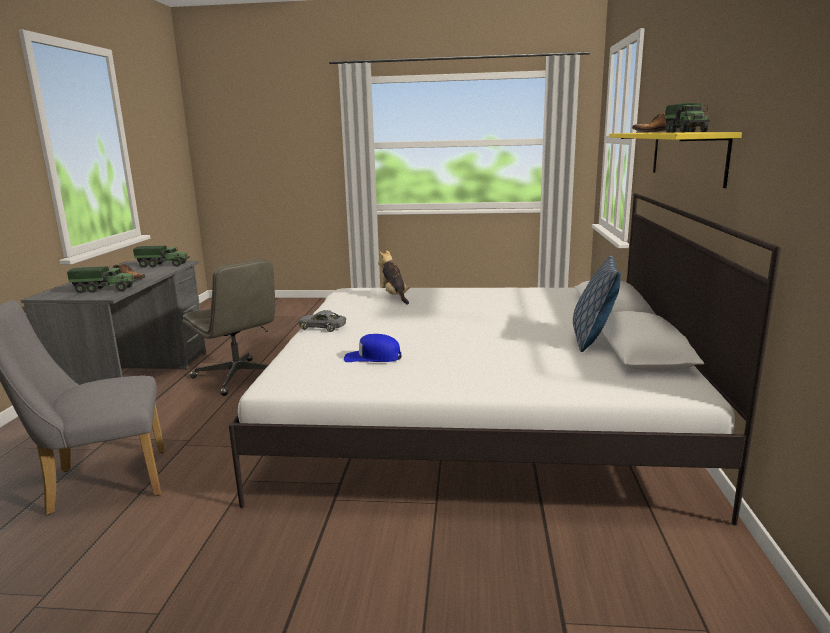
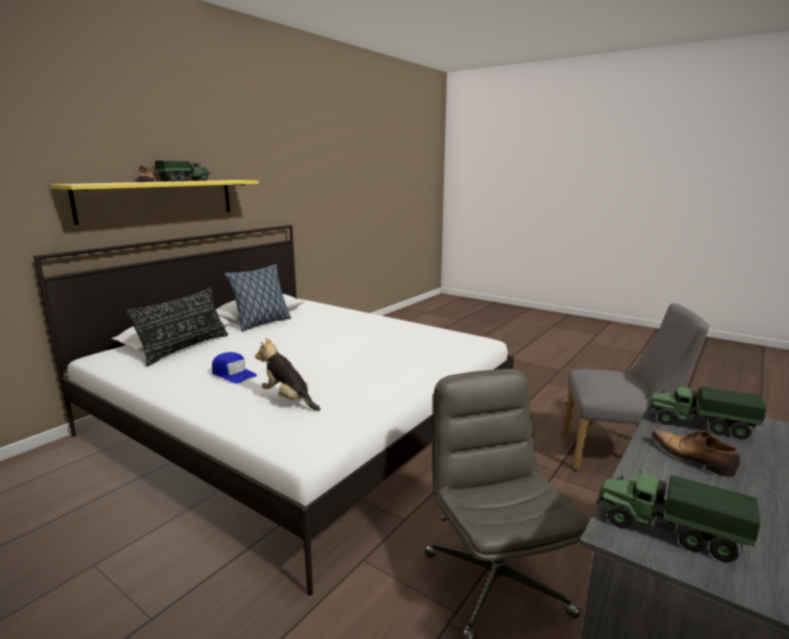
camera: 150 degrees left, 0 degrees up
(322, 327) = (414, 377): grey toy car -> none
(372, 357) = (407, 341): blue cap -> blue cap (233, 374)
(394, 297) = (288, 399): plush toy -> plush toy turned 120 degrees clockwise
(568, 305) = (185, 348): none -> black pillow

